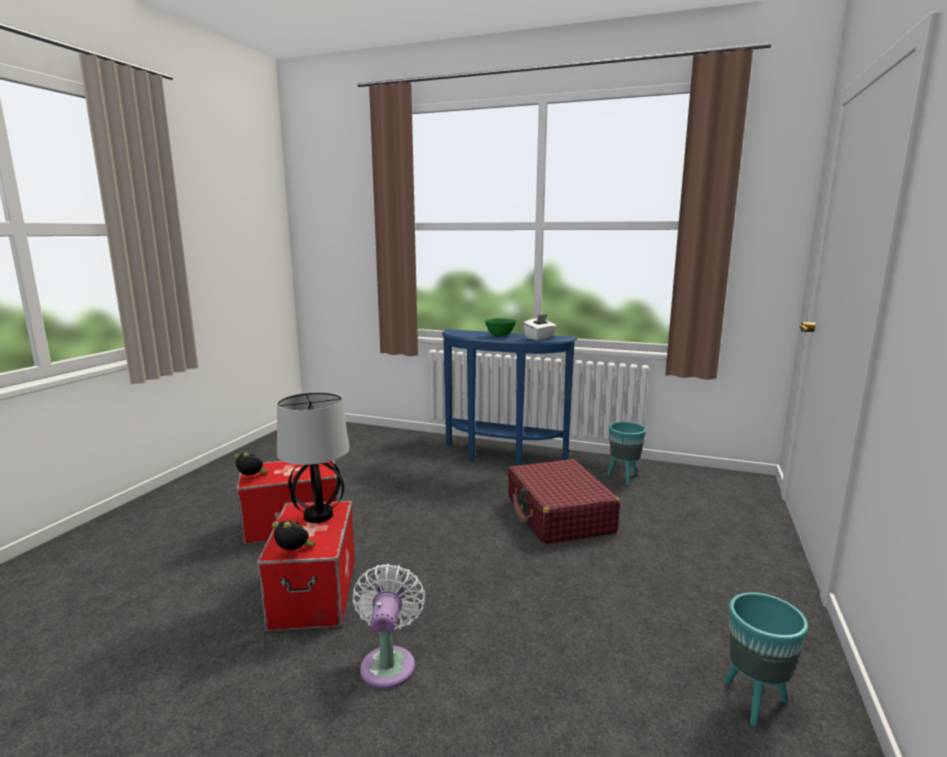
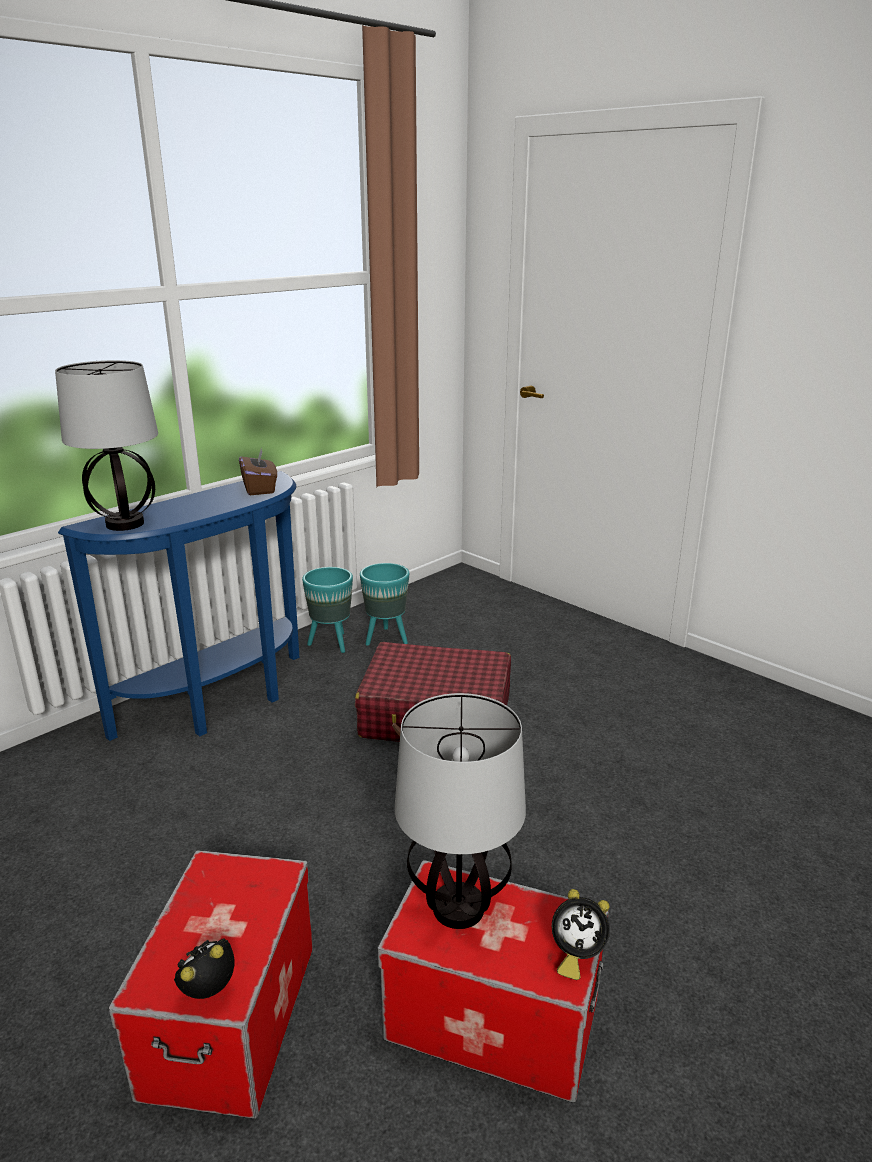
camera: 65 degrees left, 10 degrees up
(294, 553) = (575, 955): alarm clock -> alarm clock turned 135 degrees counterclockwise
(389, 663) = (687, 961): white fan -> none
(461, 333) = (125, 523): none -> table lamp
(500, 336) = (203, 506): green bowl -> none
(540, 338) = (260, 488): white tissue box -> brown tissue box
(755, 702) = (791, 734): turquoise planter -> turquoise planter (332, 643)

